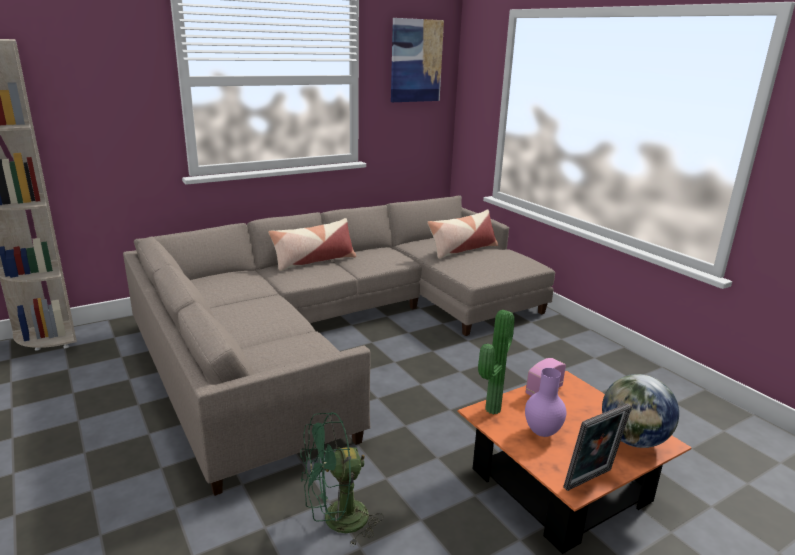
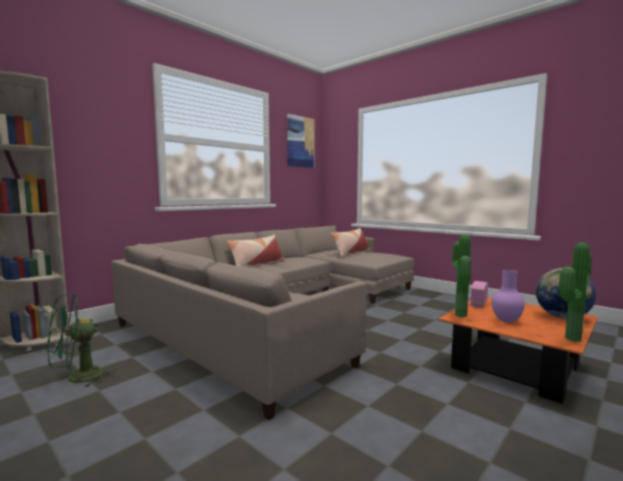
camera: 15 degrees left, 15 degrees down
(336, 521) = (386, 417): green fan -> green fan (77, 378)
(590, 481) = (569, 338): picture frame -> potted plant

